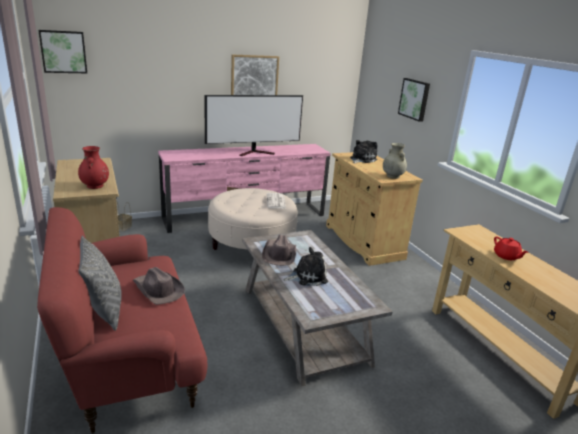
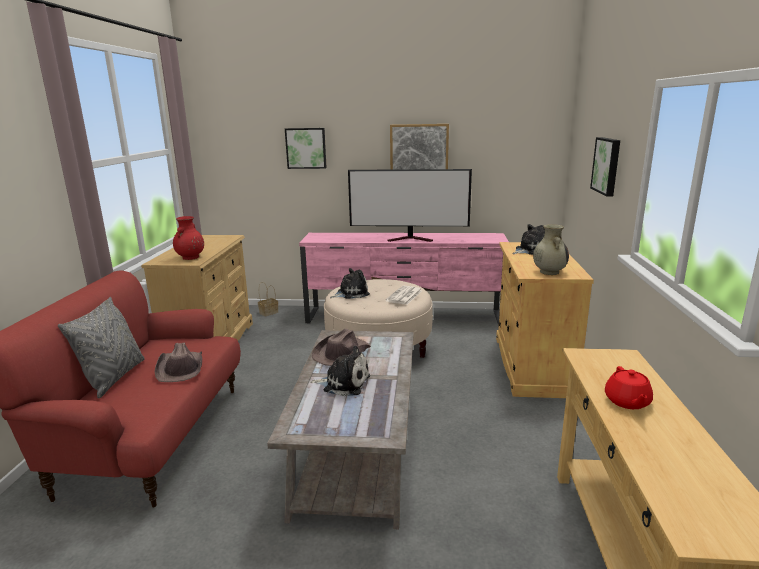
camera: 30 degrees right, 5 degrees down
(63, 52) = (220, 131): picture -> picture (306, 148)
(232, 204) = (351, 293): none -> plush toy

